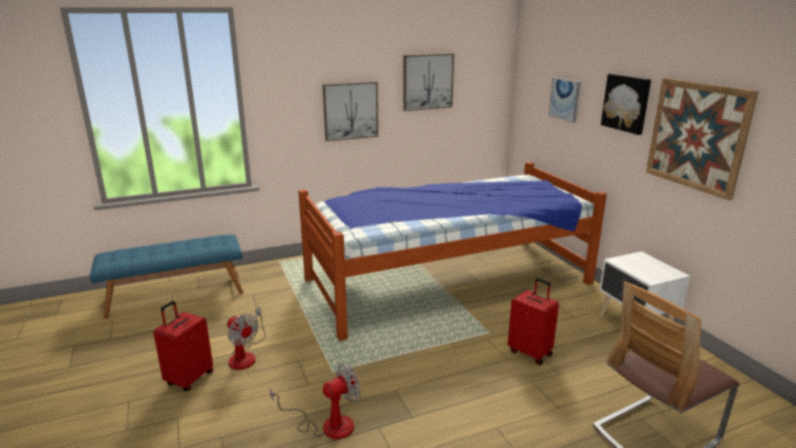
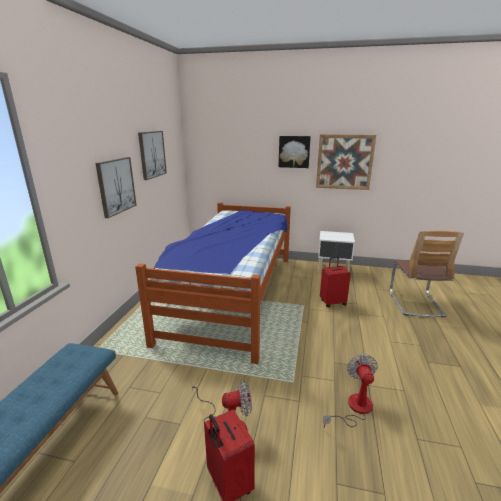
camera: 55 degrees left, 0 degrees up
(565, 99) = (241, 156): picture -> none

